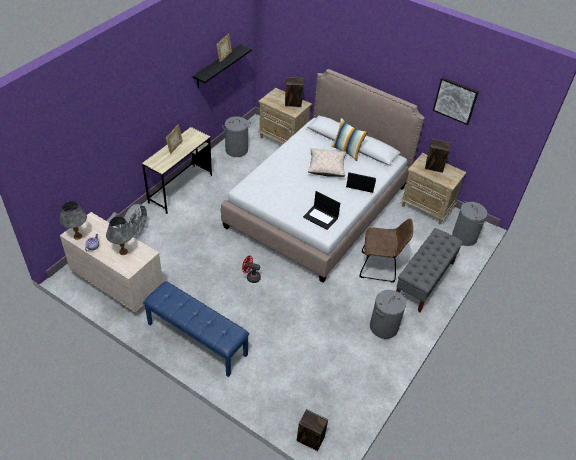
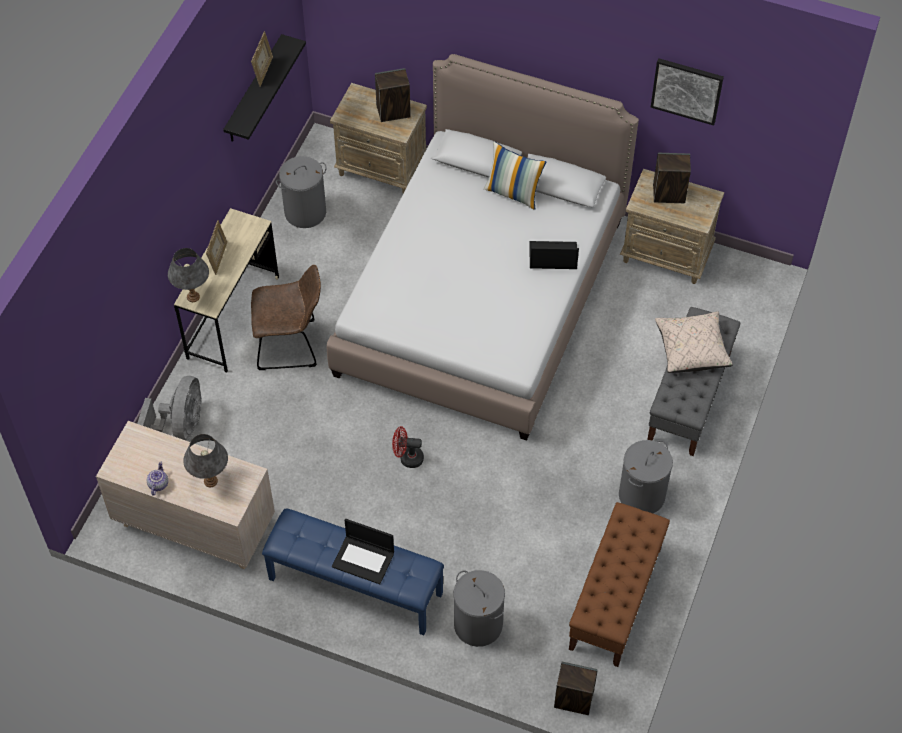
camera: 10 degrees left, 10 degrees up
(78, 236) = (126, 471): grey table lamp -> grey table lamp (193, 297)
(321, 217) = (504, 337): laptop -> laptop (364, 559)
(326, 167) = (487, 235): beige pillow -> beige pillow (692, 349)
(353, 383) = (615, 598): none -> brown bench
(380, 267) = (613, 390): brown chair -> brown chair (291, 345)
(464, 237) = (740, 299): grey laundry basket -> grey laundry basket (478, 625)

